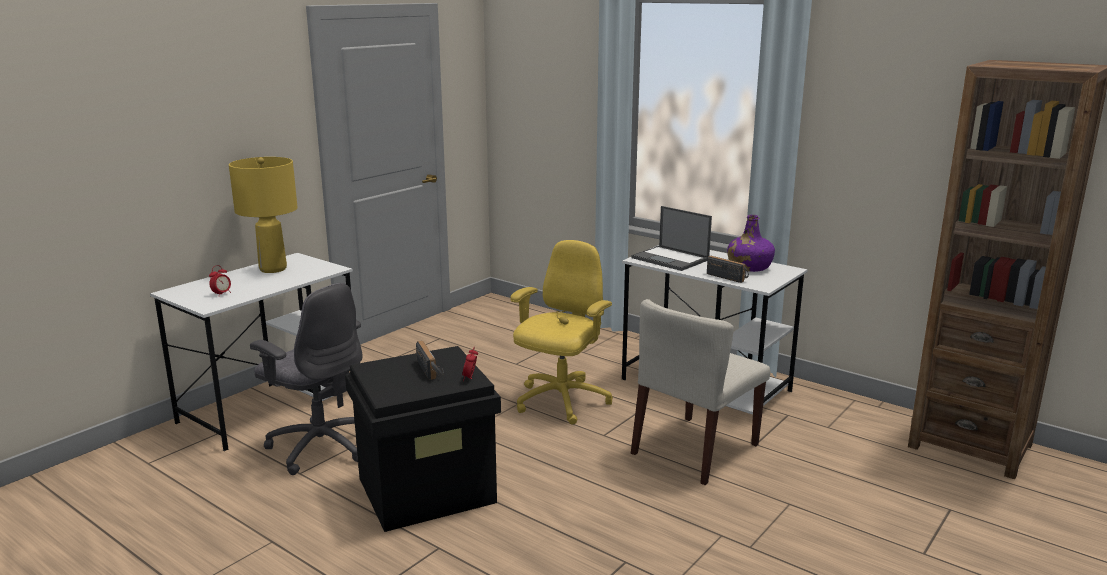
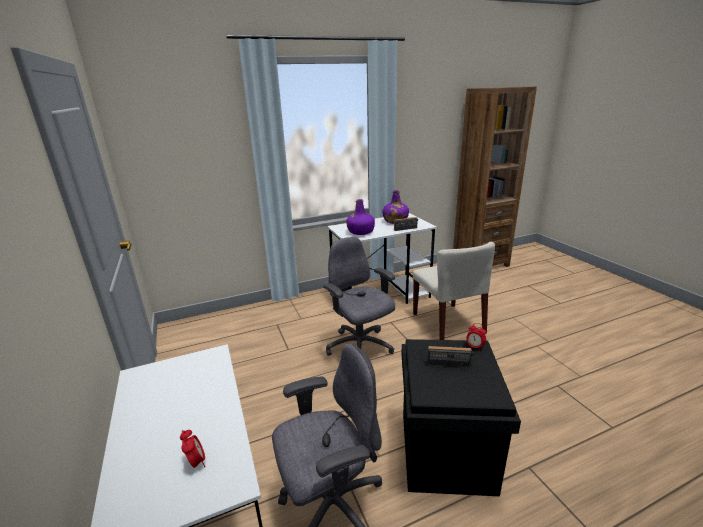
camera: 60 degrees left, 5 degrees up
(273, 269) = (155, 398): yellow table lamp -> none
(561, 402) = (360, 348): yellow office chair -> grey office chair
(671, 259) = (360, 232): laptop -> purple bottle

